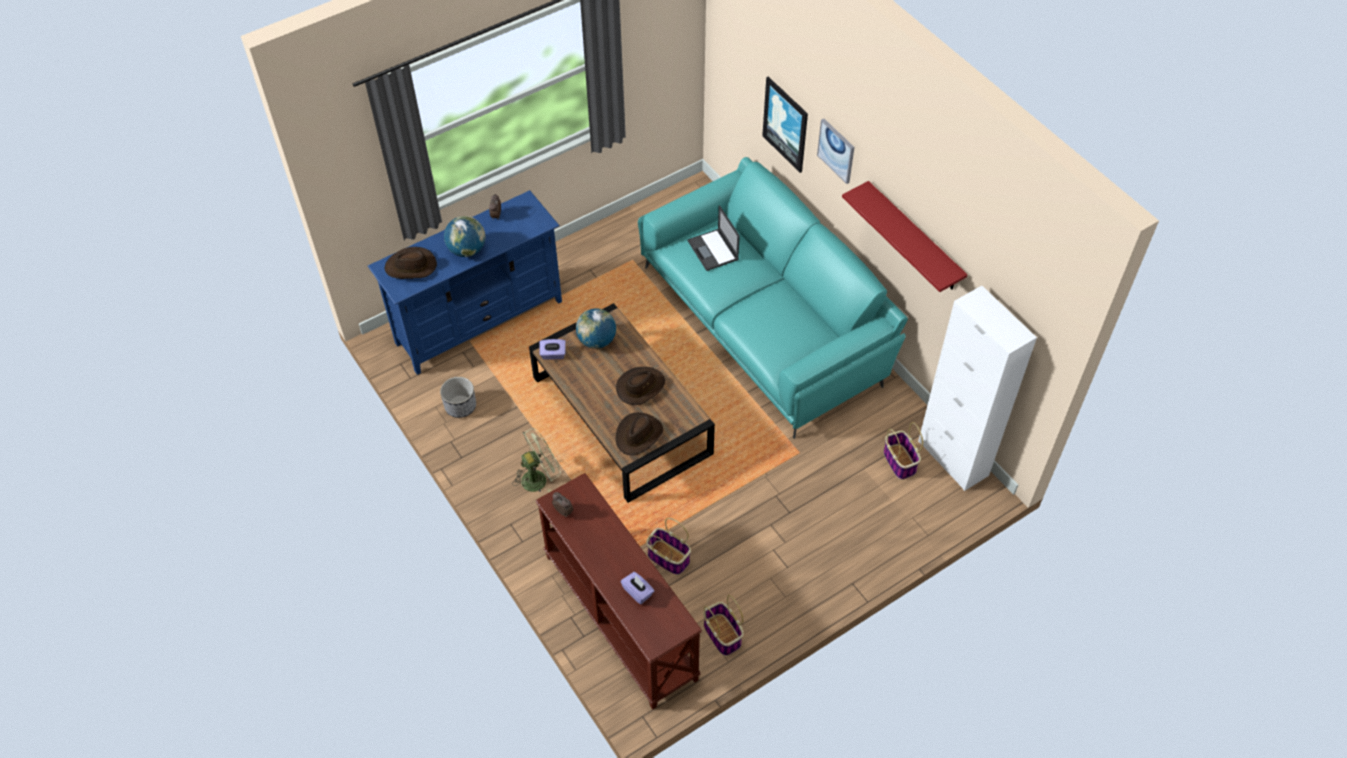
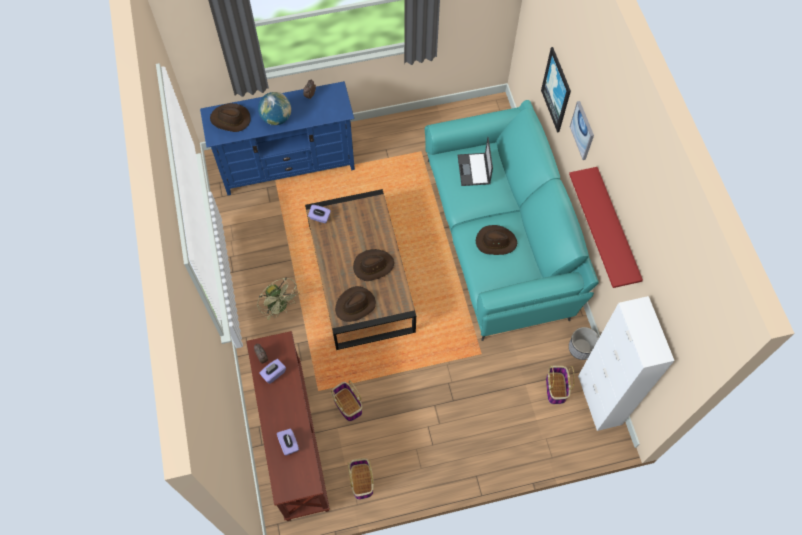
camera: 20 degrees right, 10 degrees up
(460, 406) = (248, 231): planter -> planter (581, 348)
(539, 477) = (280, 307): green fan -> green fan turned 60 degrees clockwise
(585, 524) = (273, 373): none -> purple tissue box
(597, 341) = (356, 217): globe -> none
(772, 317) = (495, 242): none -> brown hat

